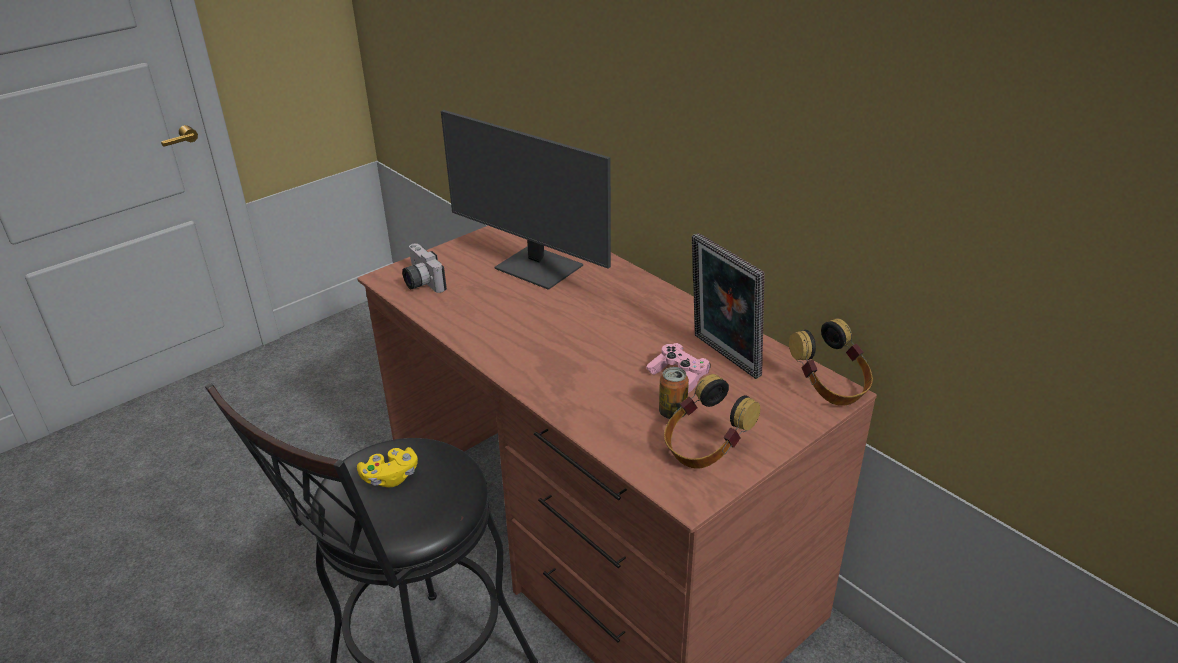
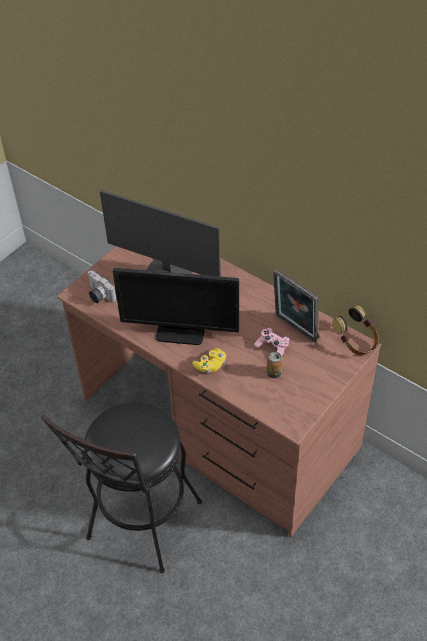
camera: 10 degrees left, 15 degrees up
(390, 477) = (125, 432): yellow game controller -> yellow game controller (210, 365)
(530, 338) = (181, 331): none -> monitor
(705, 448) = (295, 394): headphones -> none

